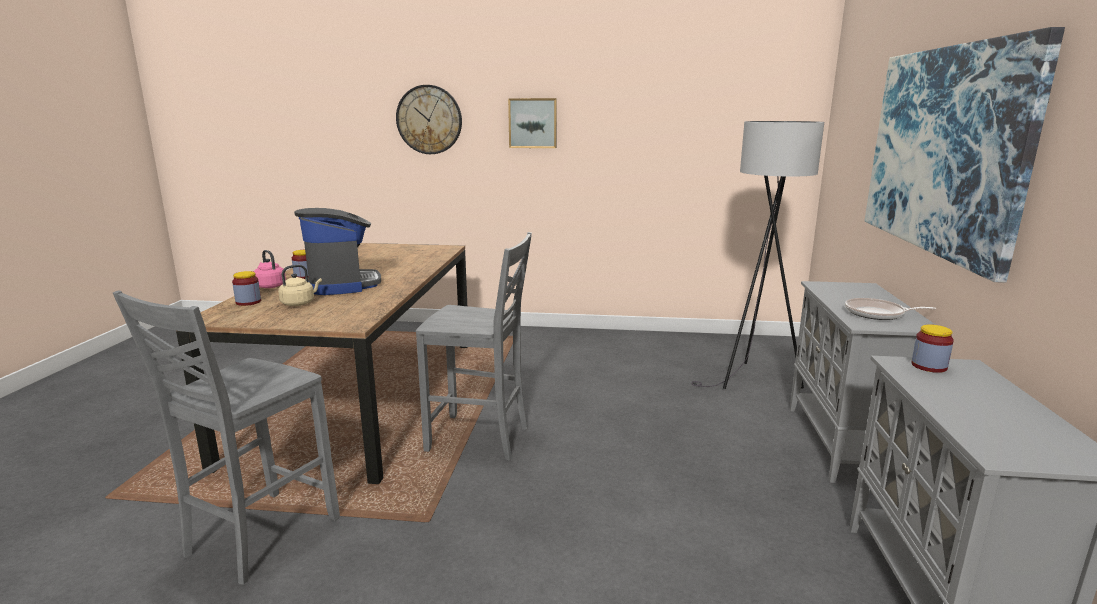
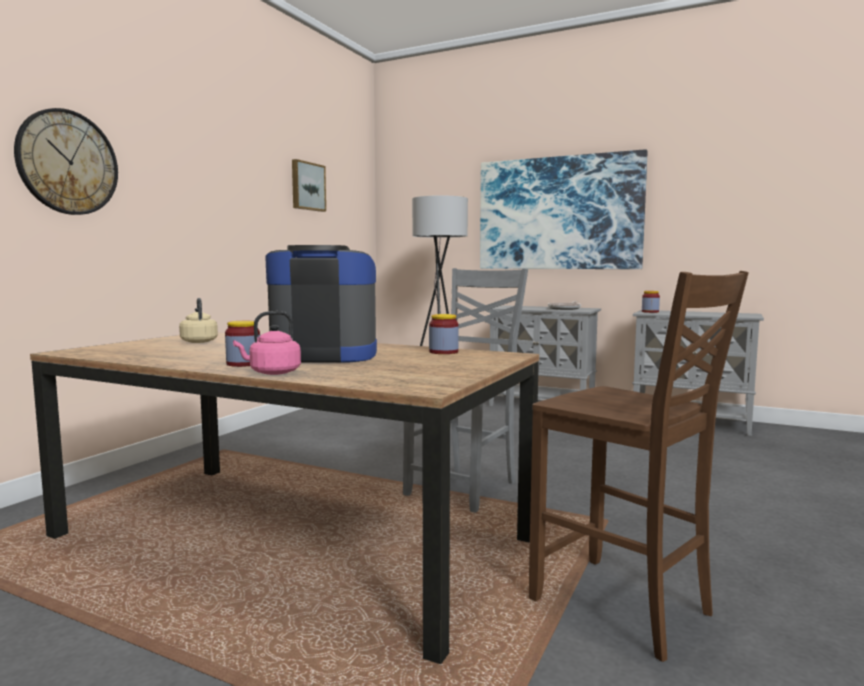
camera: 70 degrees left, 10 degrees down
(248, 302) = (358, 377): jar -> jar (443, 352)
(258, 537) = (624, 608): grey chair -> brown chair
(299, 303) = (397, 364): beige kettle -> beige kettle (199, 341)
(533, 123) = (195, 186): picture -> picture (307, 186)

